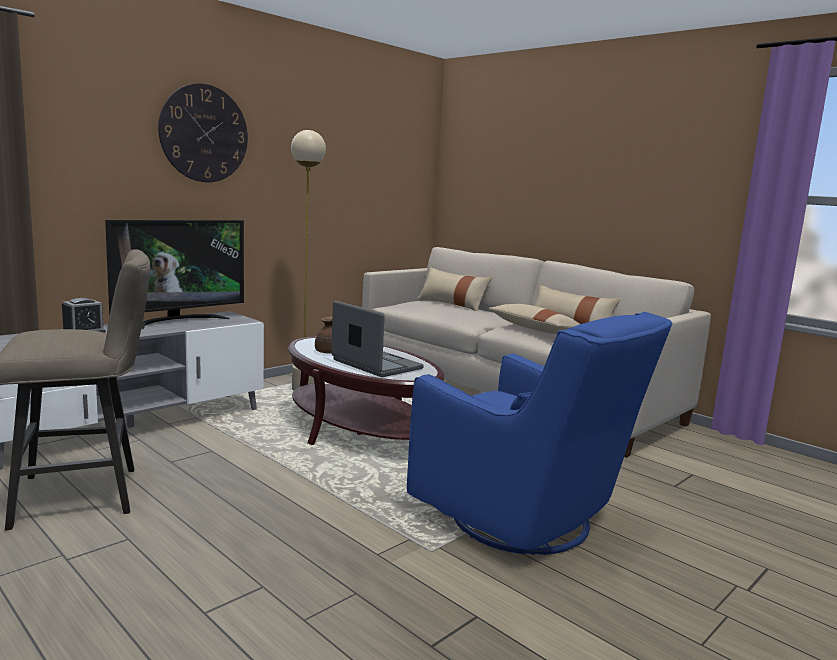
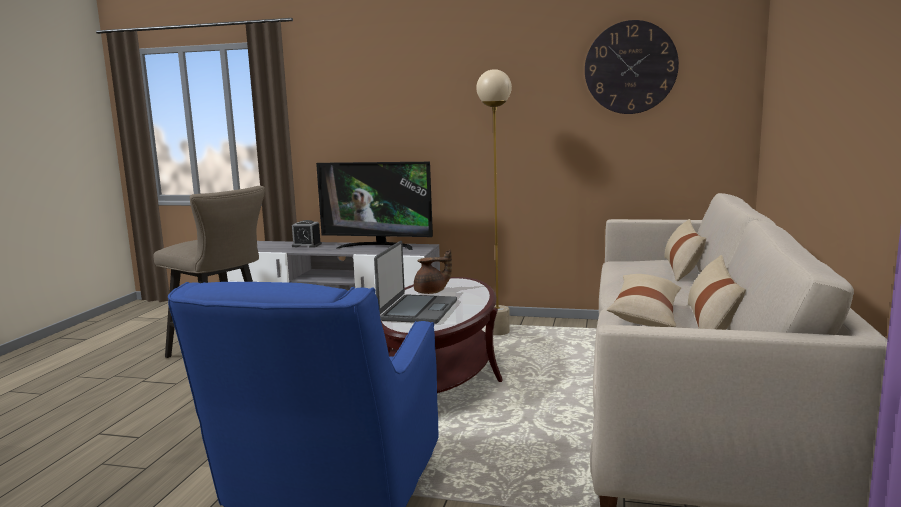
camera: 60 degrees right, 0 degrees up
(204, 133) = (430, 84): wall clock -> wall clock (630, 67)

